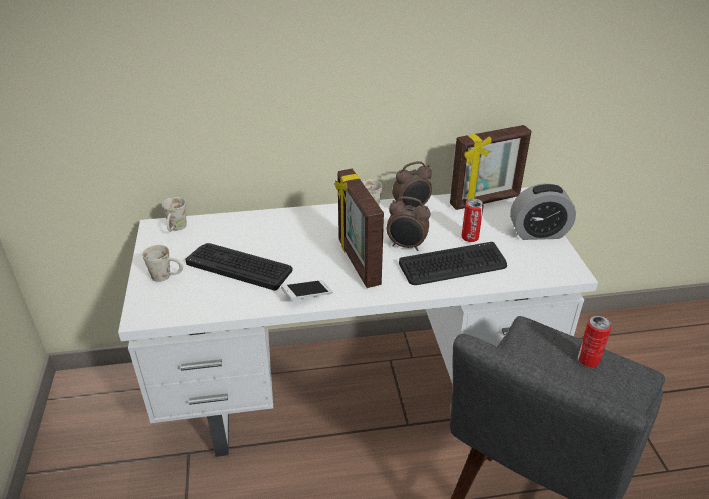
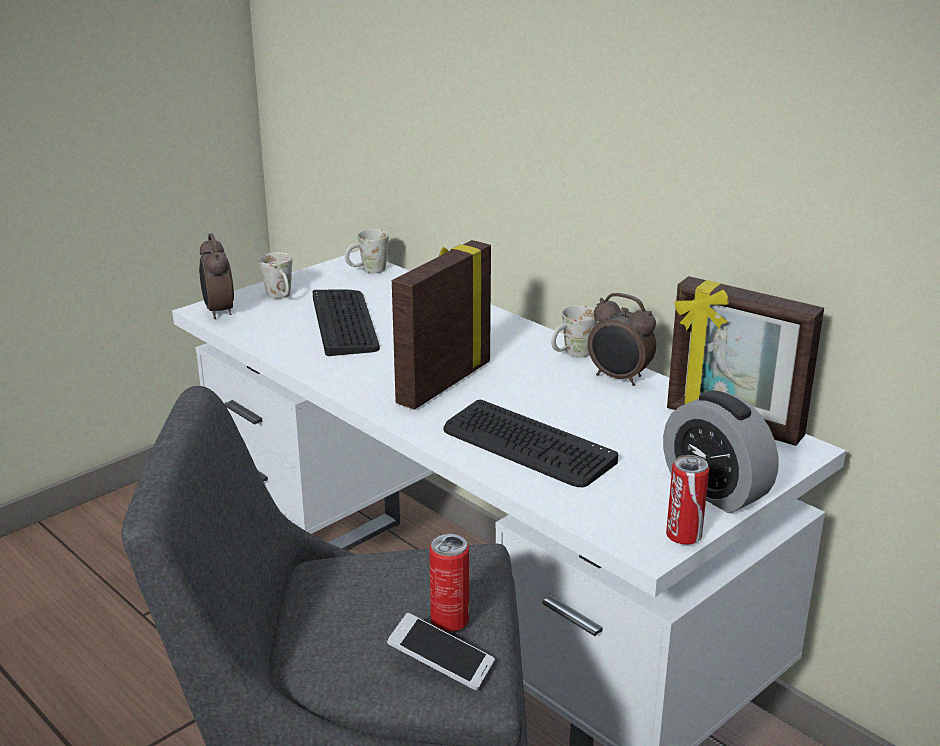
camera: 55 degrees right, 10 degrees down
(307, 295) = (338, 375): phone -> phone (441, 663)
(406, 246) = (524, 401): alarm clock -> alarm clock (218, 311)
(470, 238) = (613, 439): can -> can (683, 536)

